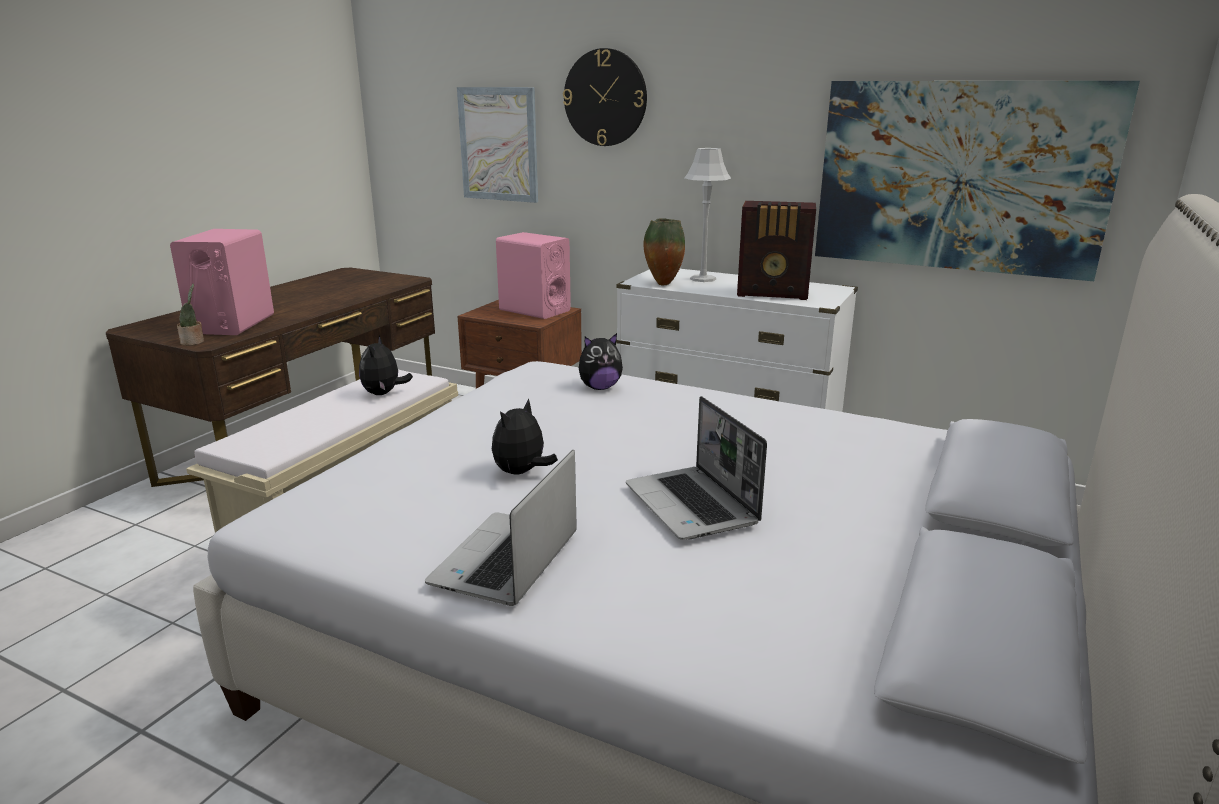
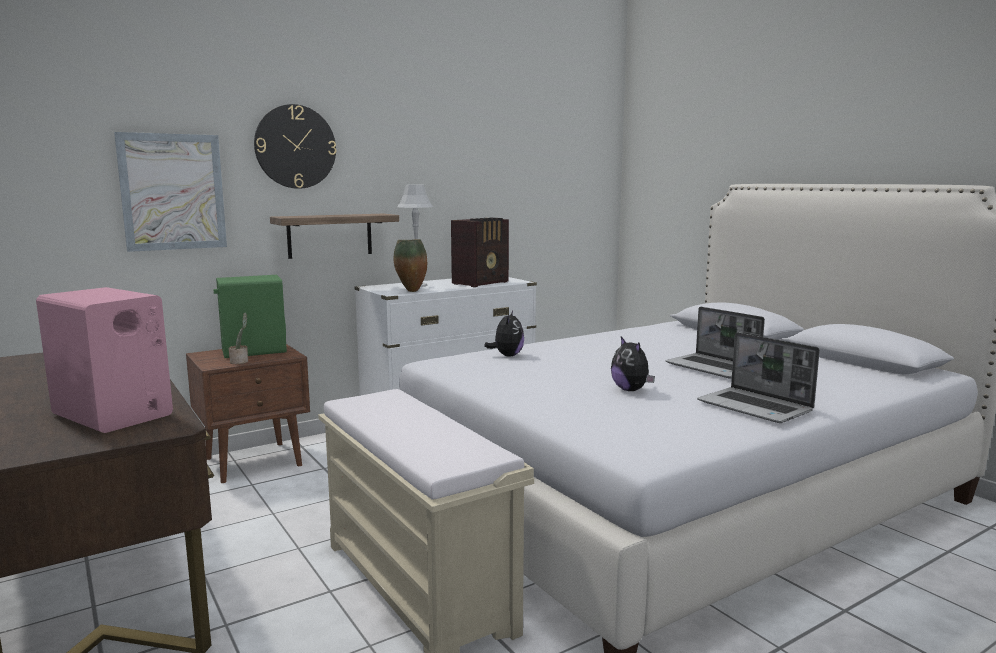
camera: 60 degrees left, 10 degrees down
(194, 342) = (150, 433): potted plant -> potted plant (240, 362)
(384, 393) = (400, 408): plush toy -> none
(534, 310) = (253, 351): pink speaker -> green speaker
(635, 202) = (330, 235): none -> shelf
(693, 505) = (713, 368): laptop -> laptop turned 45 degrees clockwise
(959, 177) = (538, 197): picture -> none

